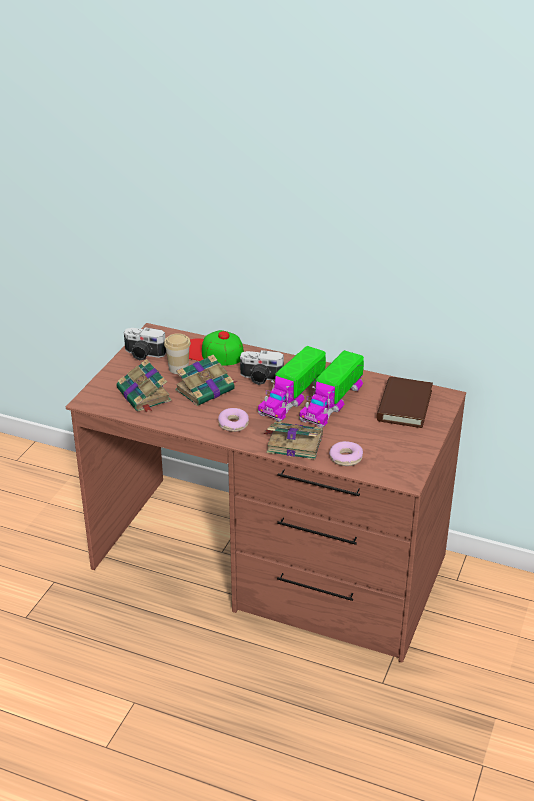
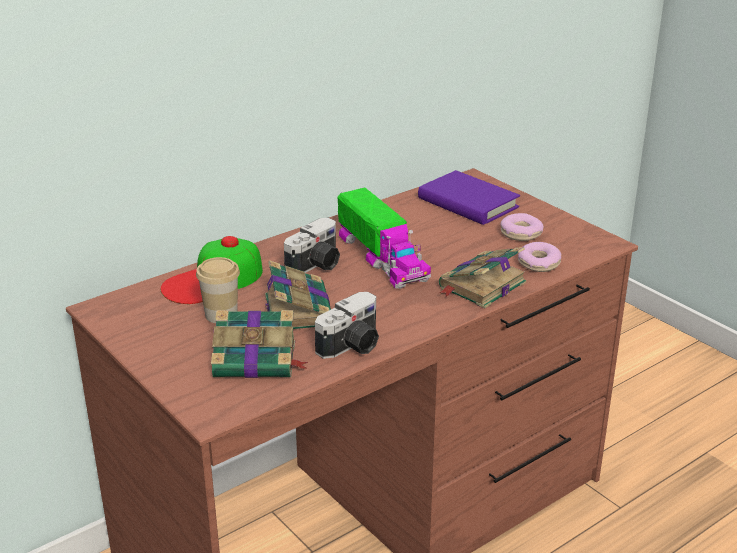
camera: 60 degrees left, 5 degrees down
(143, 354) = (149, 332): camera -> camera (352, 346)
(233, 424) = (400, 313): donut -> donut (521, 234)
(332, 402) = (419, 238): toy truck -> none
(404, 405) = (468, 203): brown book -> purple book

